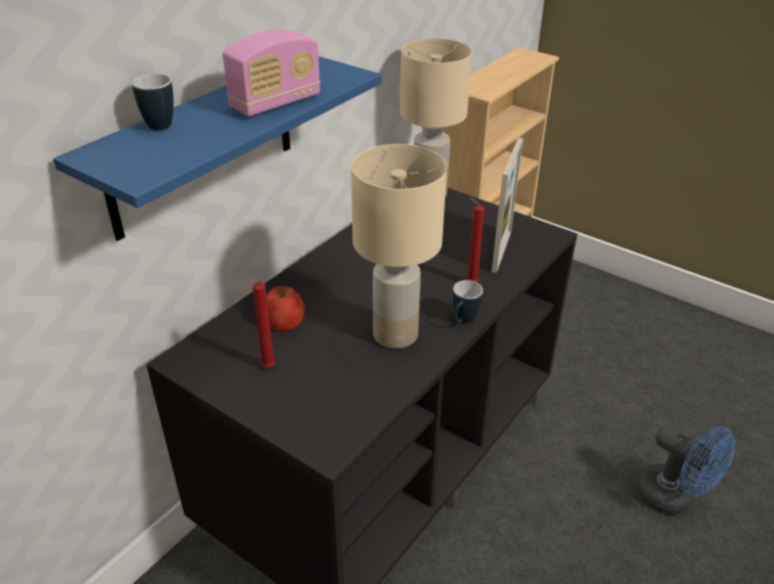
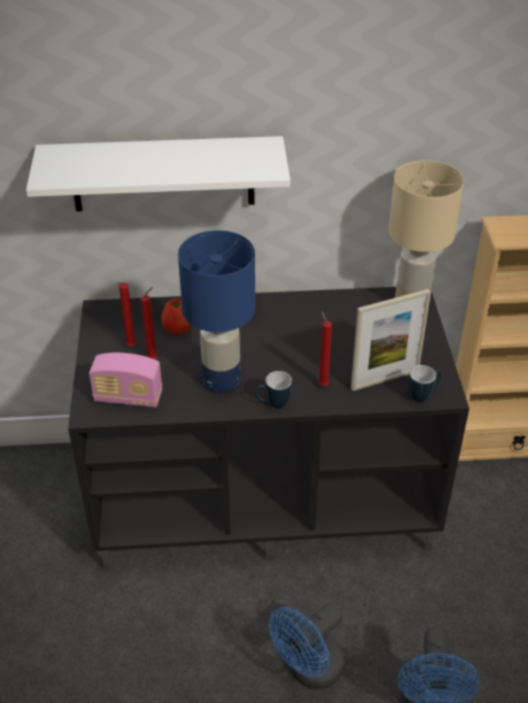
camera: 50 degrees right, 5 degrees up
(163, 123) = (112, 150): mug -> mug (423, 395)
(203, 145) = (163, 174): blue shelf -> white shelf
(275, 103) = (187, 168): radio -> radio (128, 397)
(308, 361) = (154, 358): none -> red candle
(396, 335) = (222, 381): beige table lamp -> blue table lamp
(590, 555) = (309, 670): none -> blue fan

